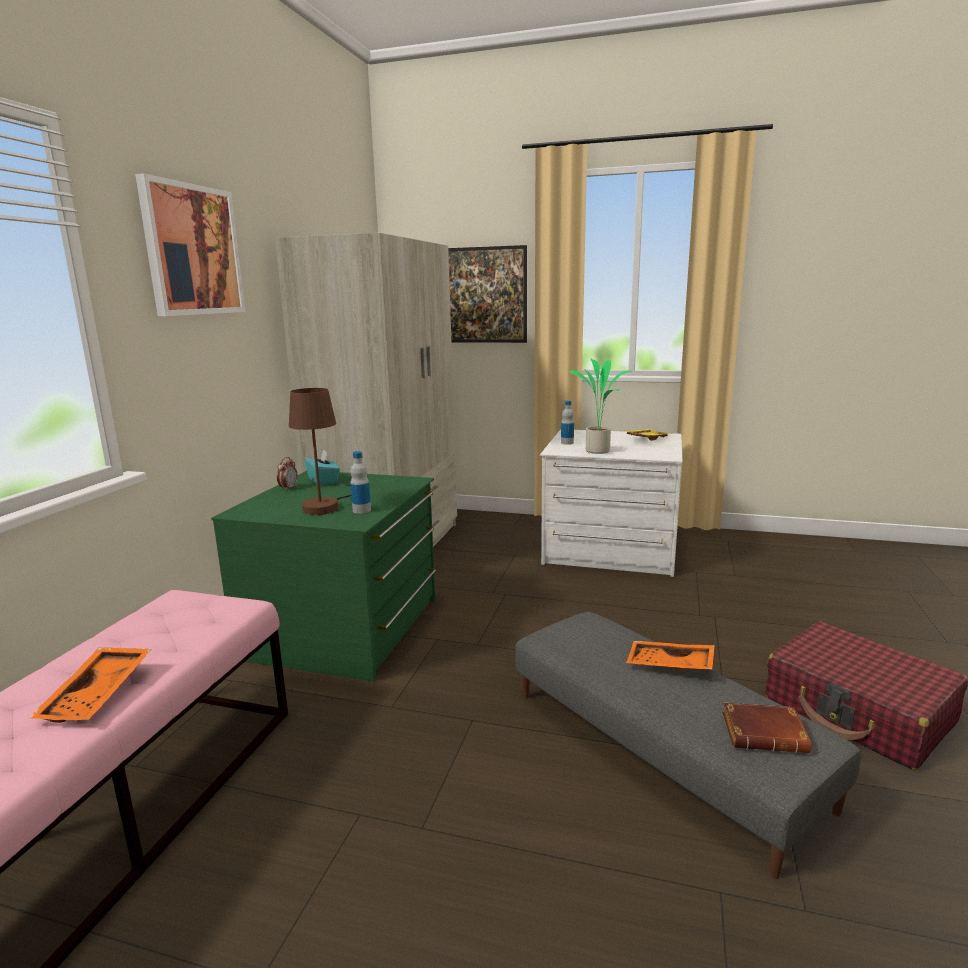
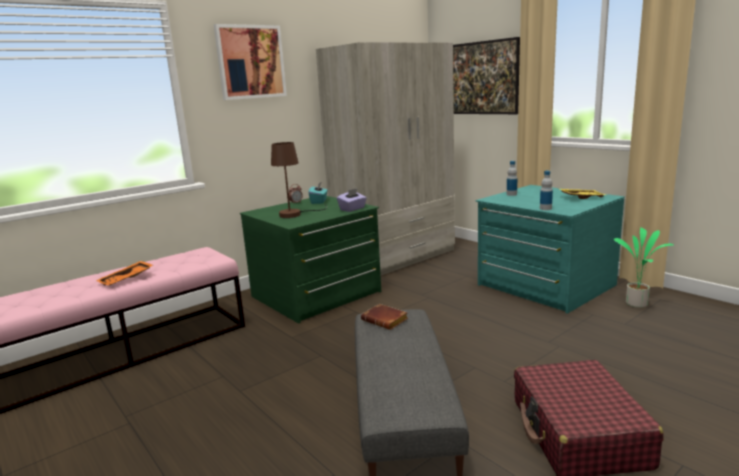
camera: 35 degrees right, 0 degrees up
(361, 510) = (306, 219): bottle -> bottle (545, 208)
(403, 486) = (352, 209): none -> purple tissue box
(598, 451) = (522, 202): potted plant -> potted plant (638, 303)
(610, 549) = (544, 285): white dresser -> turquoise dresser
(669, 666) = (416, 348): orange tray -> none
(765, 733) = (411, 396): brown book -> brown book (386, 320)

